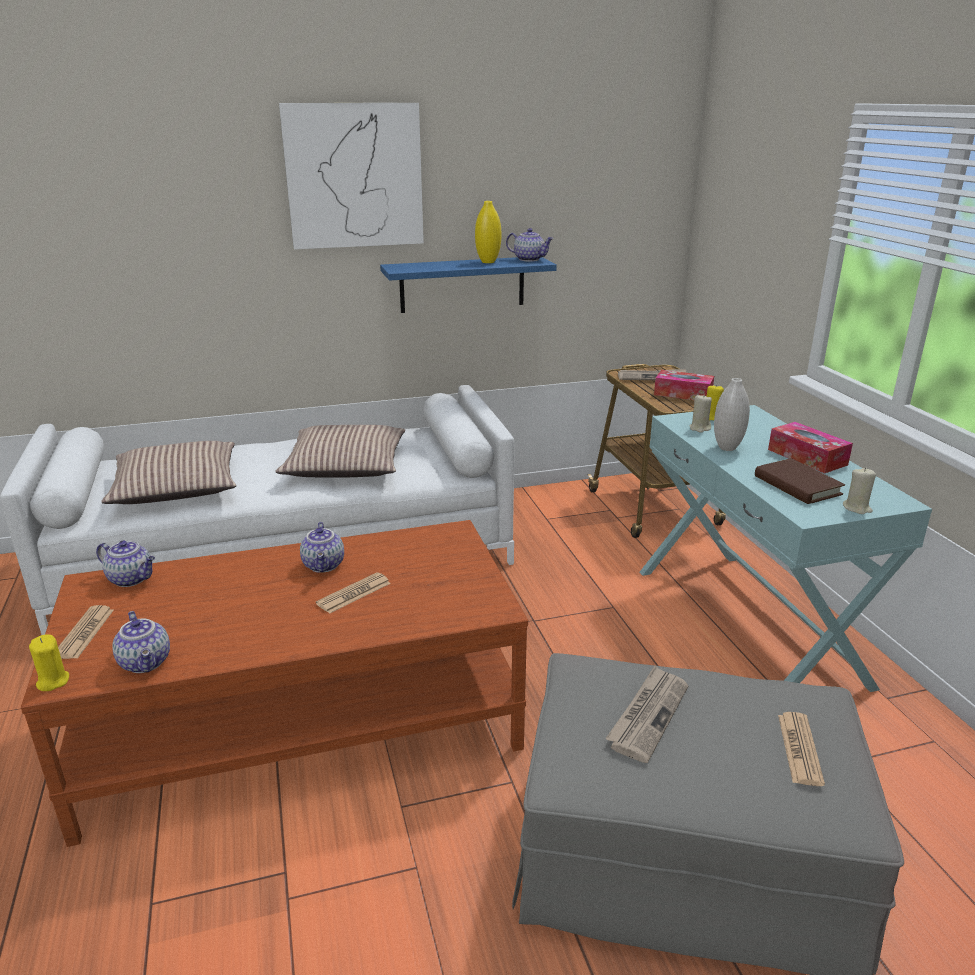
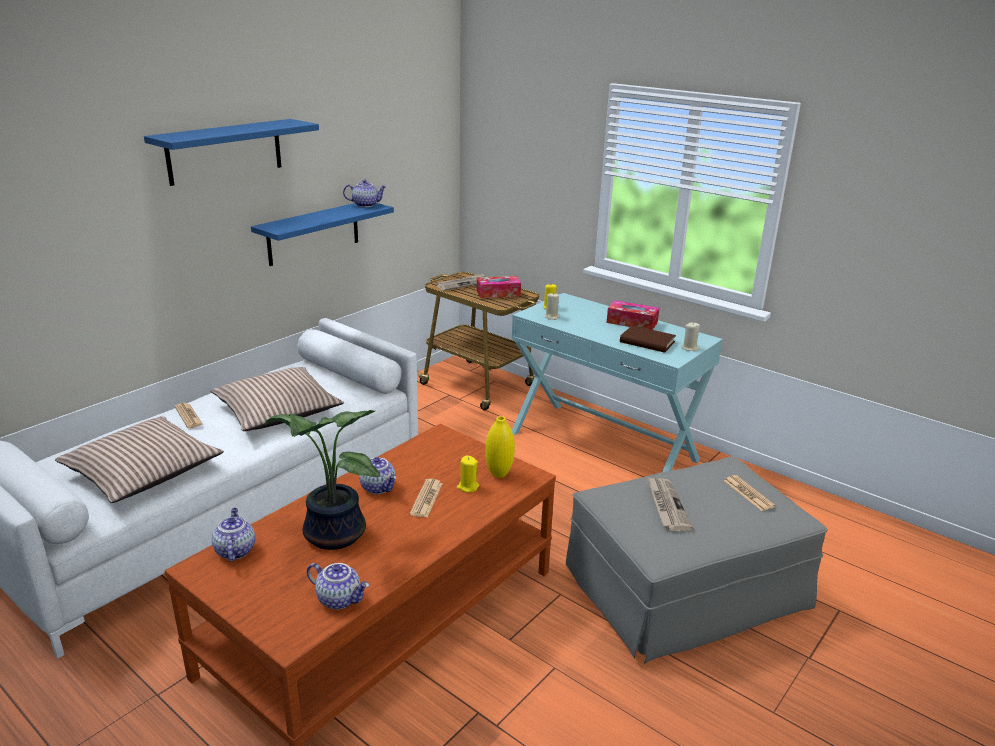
camera: 35 degrees left, 0 degrees up
(52, 681) = (284, 641): yellow candle -> yellow candle (468, 487)
(84, 633) = (256, 601): newspaper -> newspaper (188, 416)
(132, 579) = (235, 550): teapot -> teapot turned 90 degrees counterclockwise
(222, 596) = (330, 535): none -> potted plant
(354, 176) = (225, 151): picture -> blue shelf
(488, 262) = (338, 211): yellow vase -> yellow vase (499, 474)
(727, 448) = (583, 327): white vase -> none

